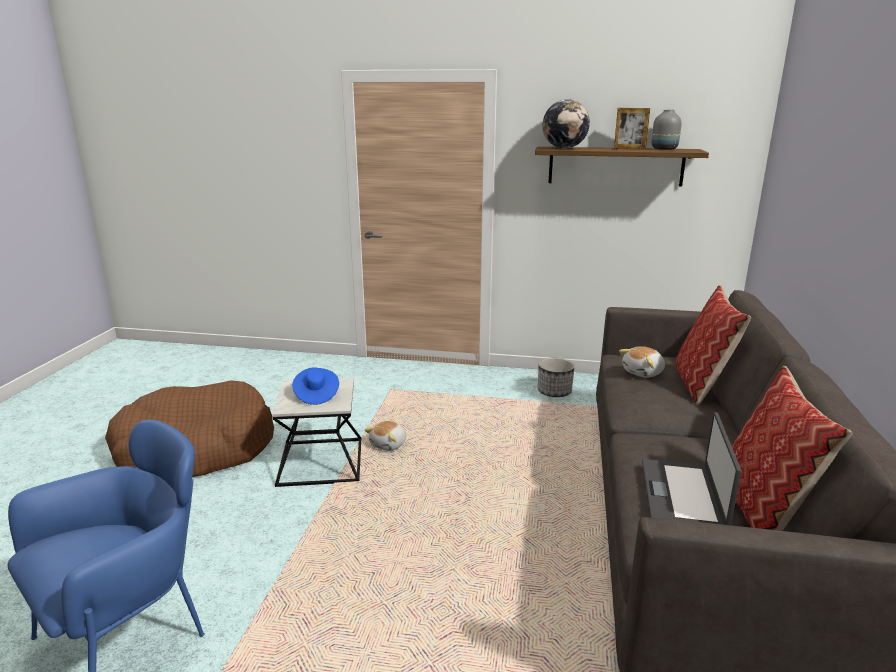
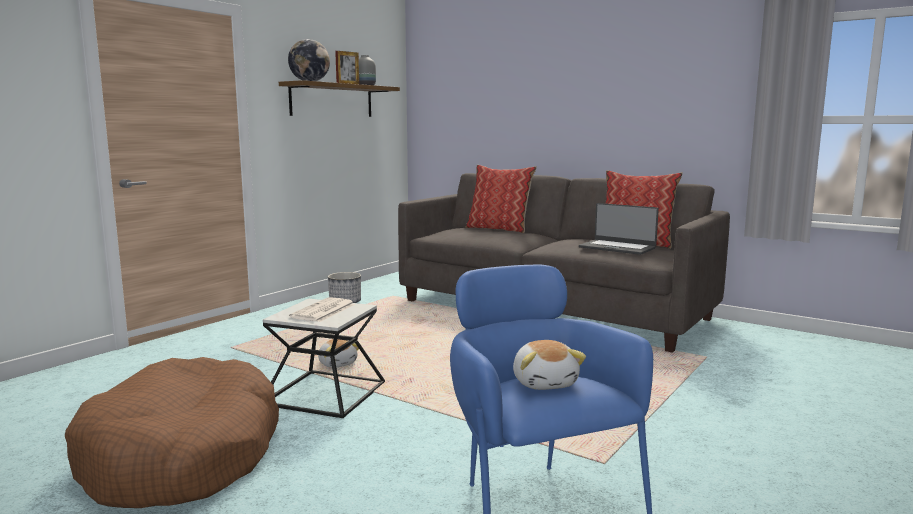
camera: 65 degrees left, 10 degrees down
(316, 395) = (323, 311): blue hat -> newspaper
(643, 372) = (466, 233): plush toy -> plush toy (545, 382)

